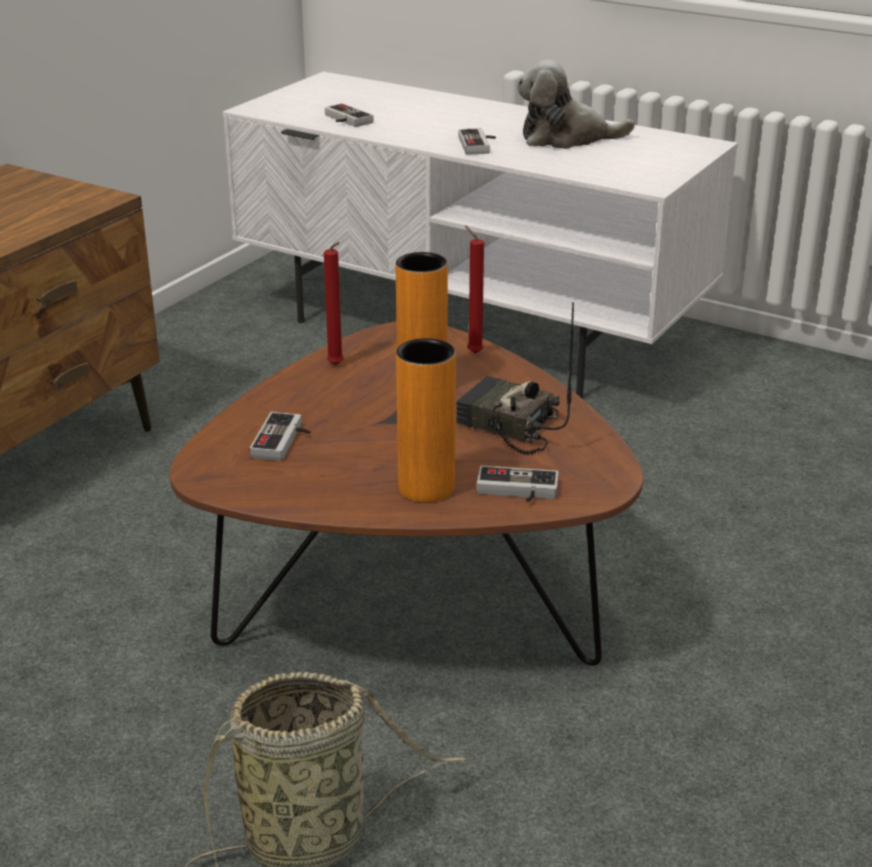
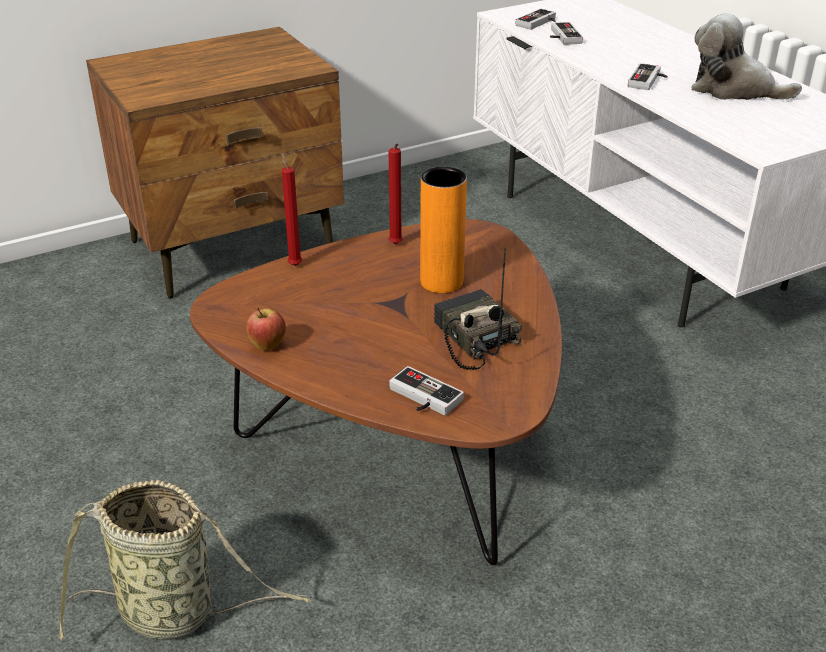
camera: 30 degrees right, 5 degrees up
(284, 441) = (296, 296): game controller -> game controller (539, 23)
(307, 495) = (267, 346): none -> apple
(426, 488) = (356, 370): orange vase -> none
(473, 352) = (511, 264): red candle -> red candle (294, 264)

